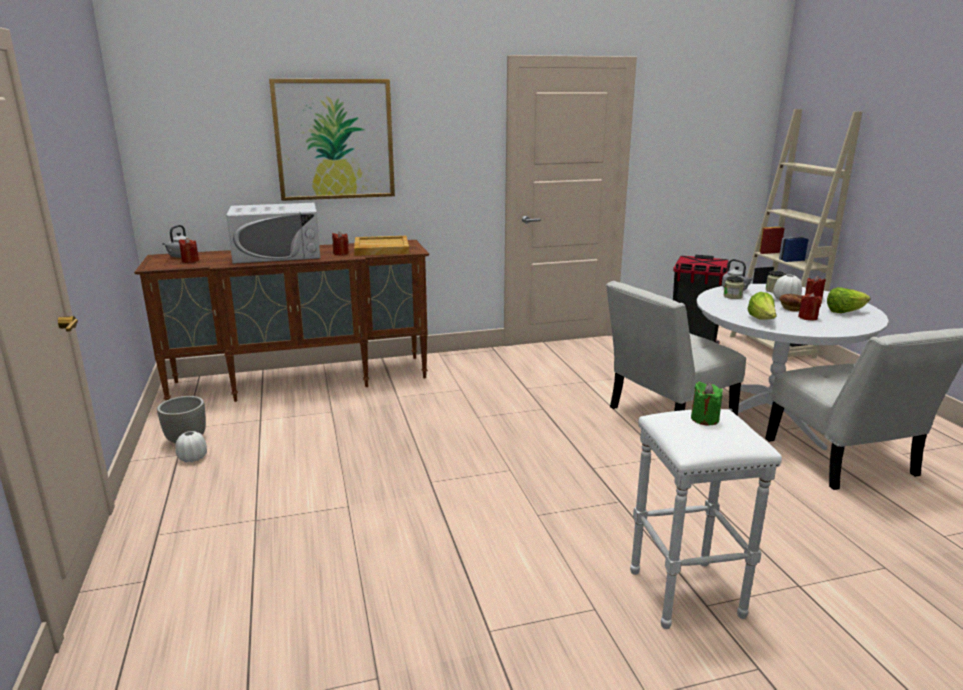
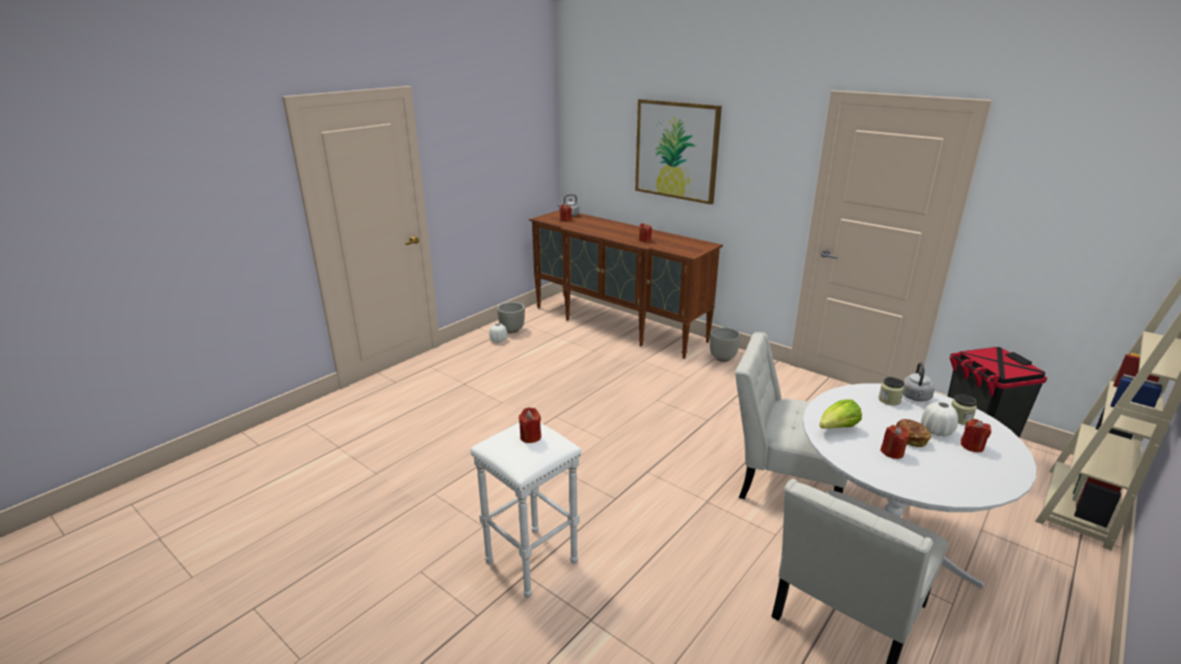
camera: 55 degrees right, 5 degrees up
(278, 254) = (613, 229): white microwave -> none
(381, 249) = (676, 245): beige tray -> none
(453, 363) = (723, 358): none -> grey planter
(704, 419) = (530, 437): green candle -> red candle
(844, 312) = (959, 472): lettuce -> none

